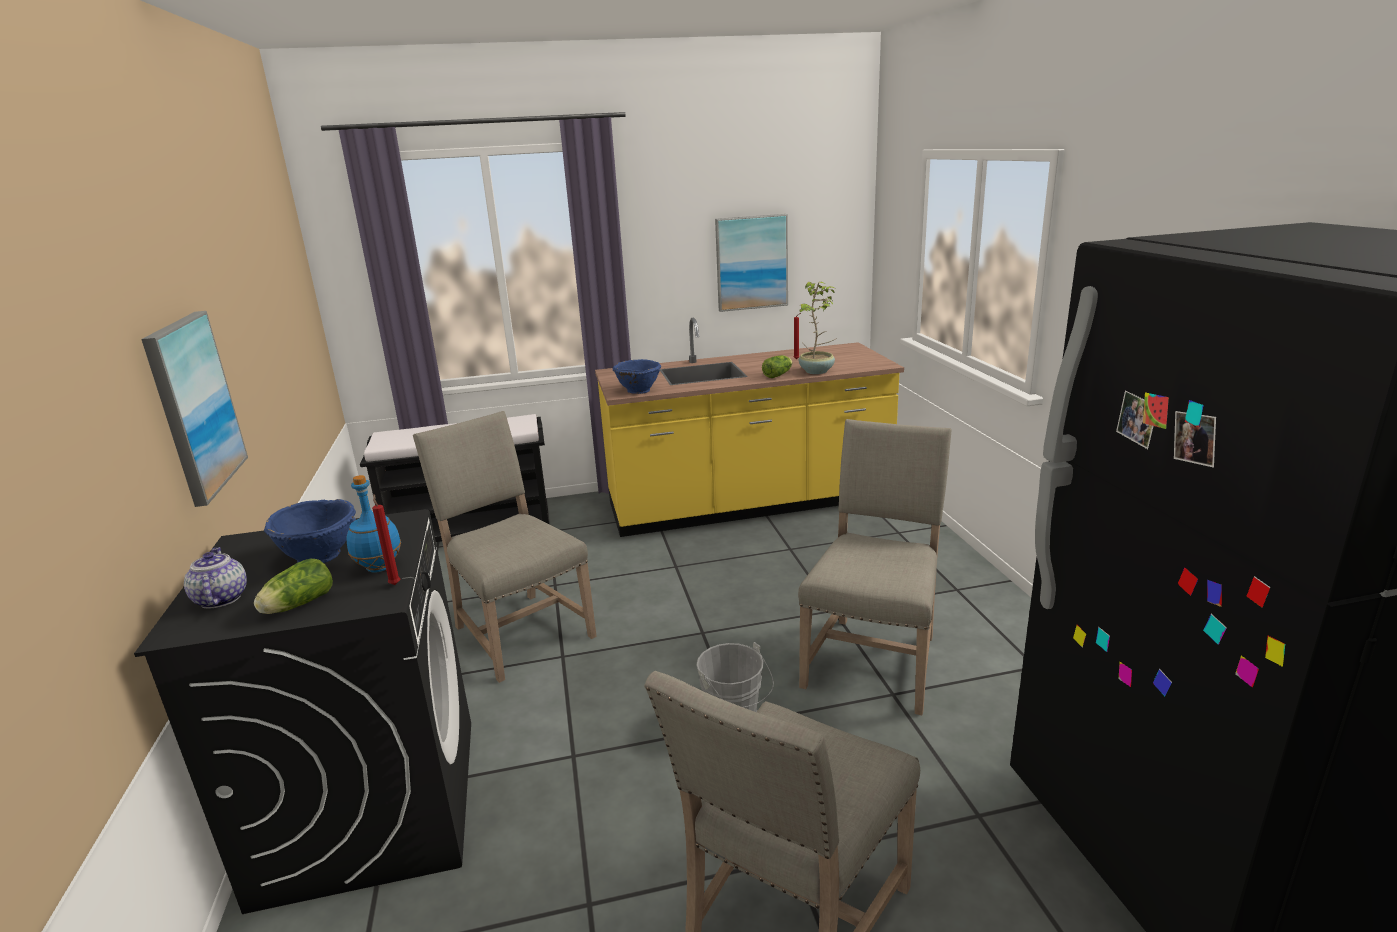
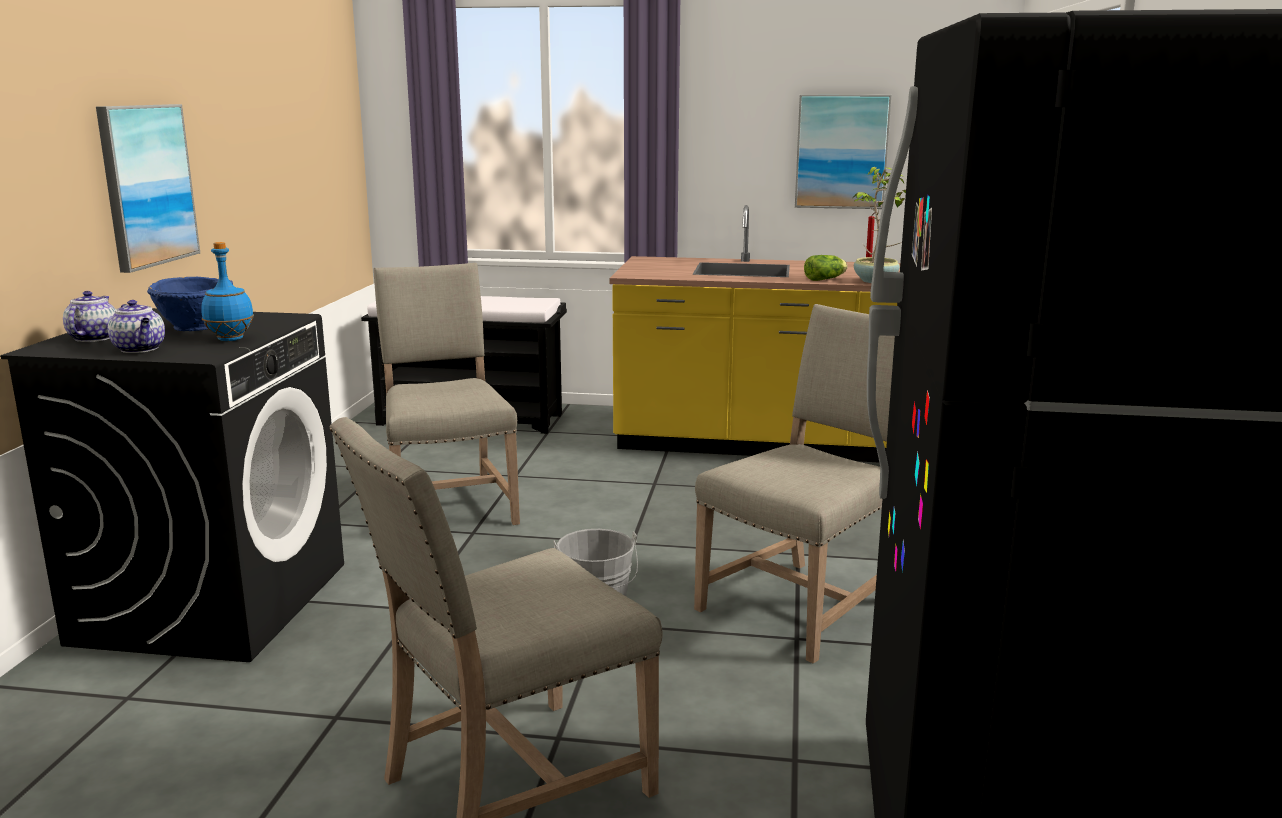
camera: 20 degrees right, 5 degrees down
(296, 605) = (140, 349): lettuce -> teapot
(394, 584) = (228, 349): red candle -> none
(638, 390) = (652, 274): blue bowl -> none

